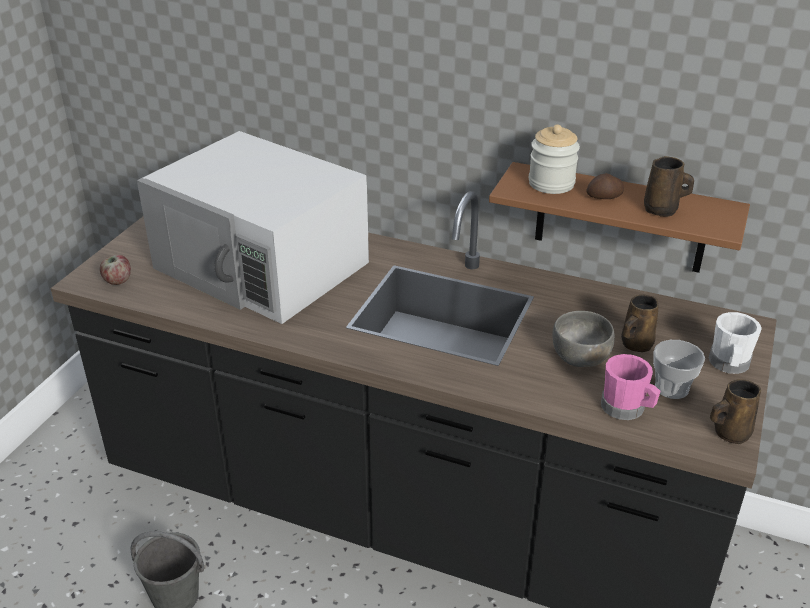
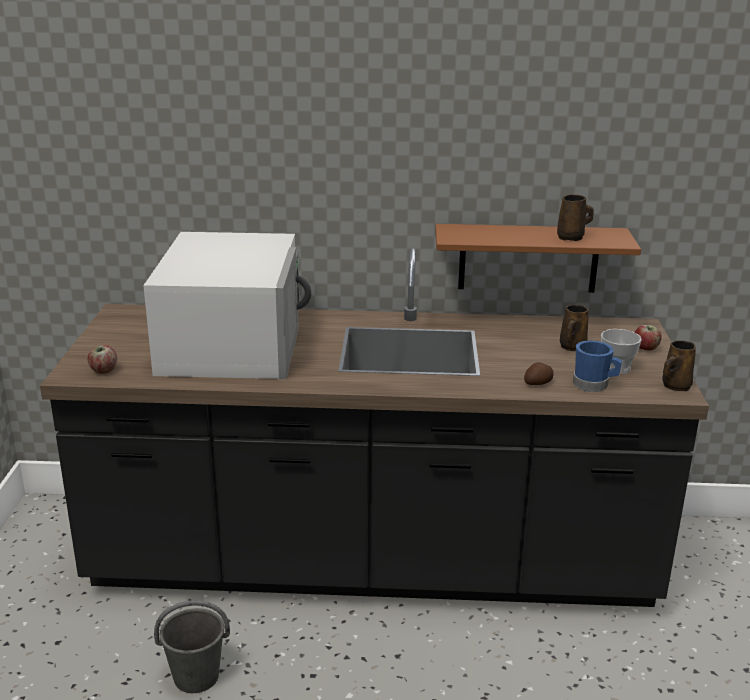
camera: 20 degrees left, 10 degrees down
(263, 265) = (232, 342): white microwave -> white microwave turned 105 degrees counterclockwise
(551, 183) = (478, 232): jar -> none
(580, 357) = (538, 361): grey bowl -> none
(604, 197) = (524, 235): potato -> potato (539, 383)
(627, 409) = (594, 385): pink mug -> blue mug
(729, 365) = (645, 349): white mug -> apple

